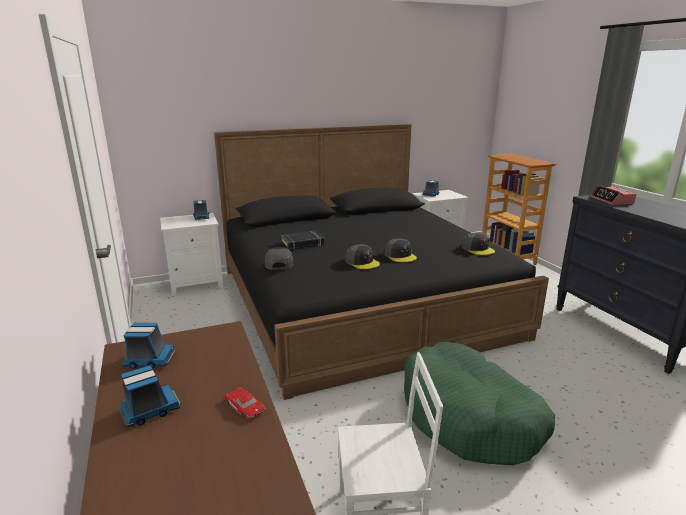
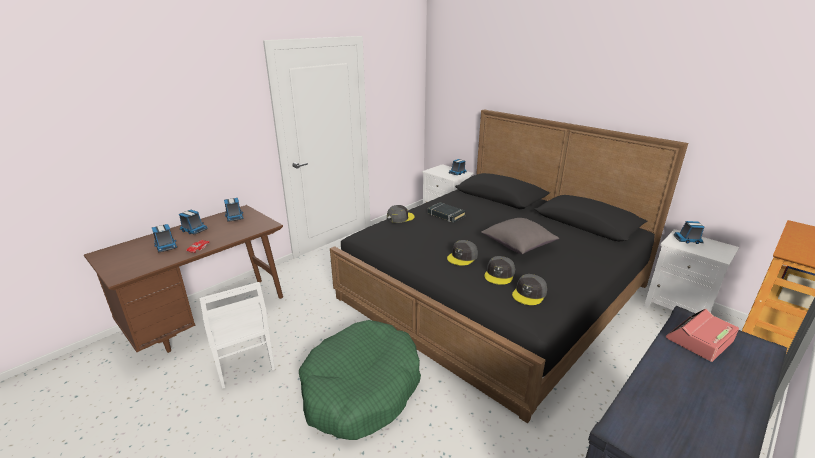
camera: 65 degrees right, 5 degrees up
(192, 450) = (166, 246): none -> toy truck
(362, 262) = (431, 244): grey cap -> grey cap (499, 274)
(397, 233) = (518, 245): none -> grey pillow

